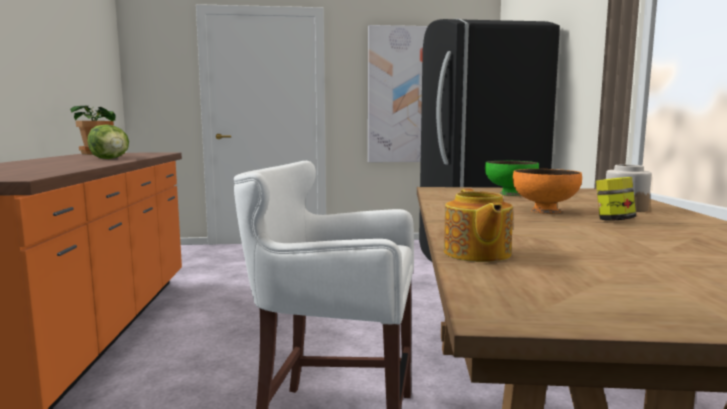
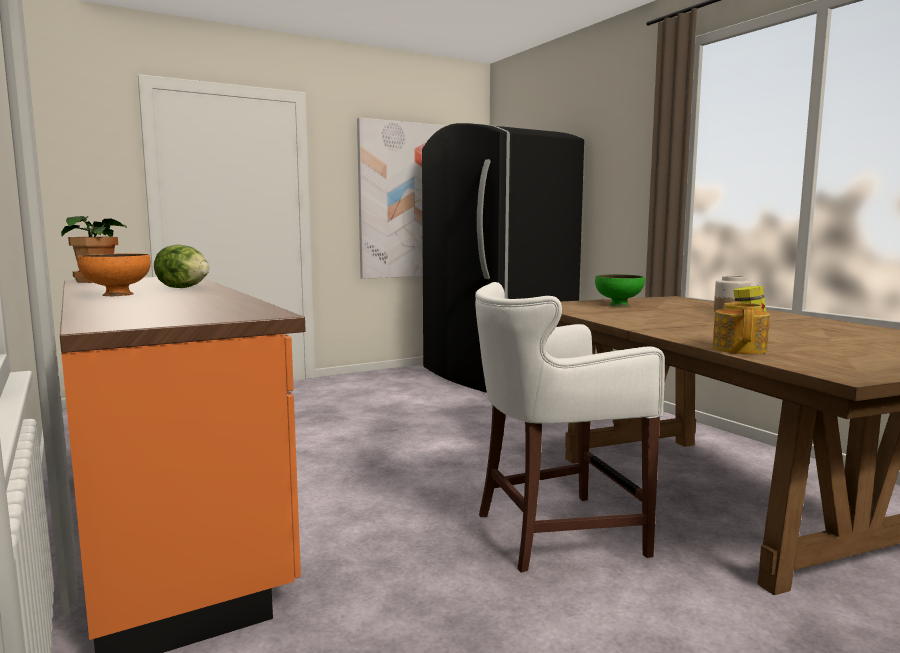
camera: 25 degrees left, 0 degrees up
(476, 254) = (740, 349): teapot -> teapot turned 135 degrees counterclockwise
(544, 211) = (686, 317): orange bowl -> orange bowl (117, 294)

